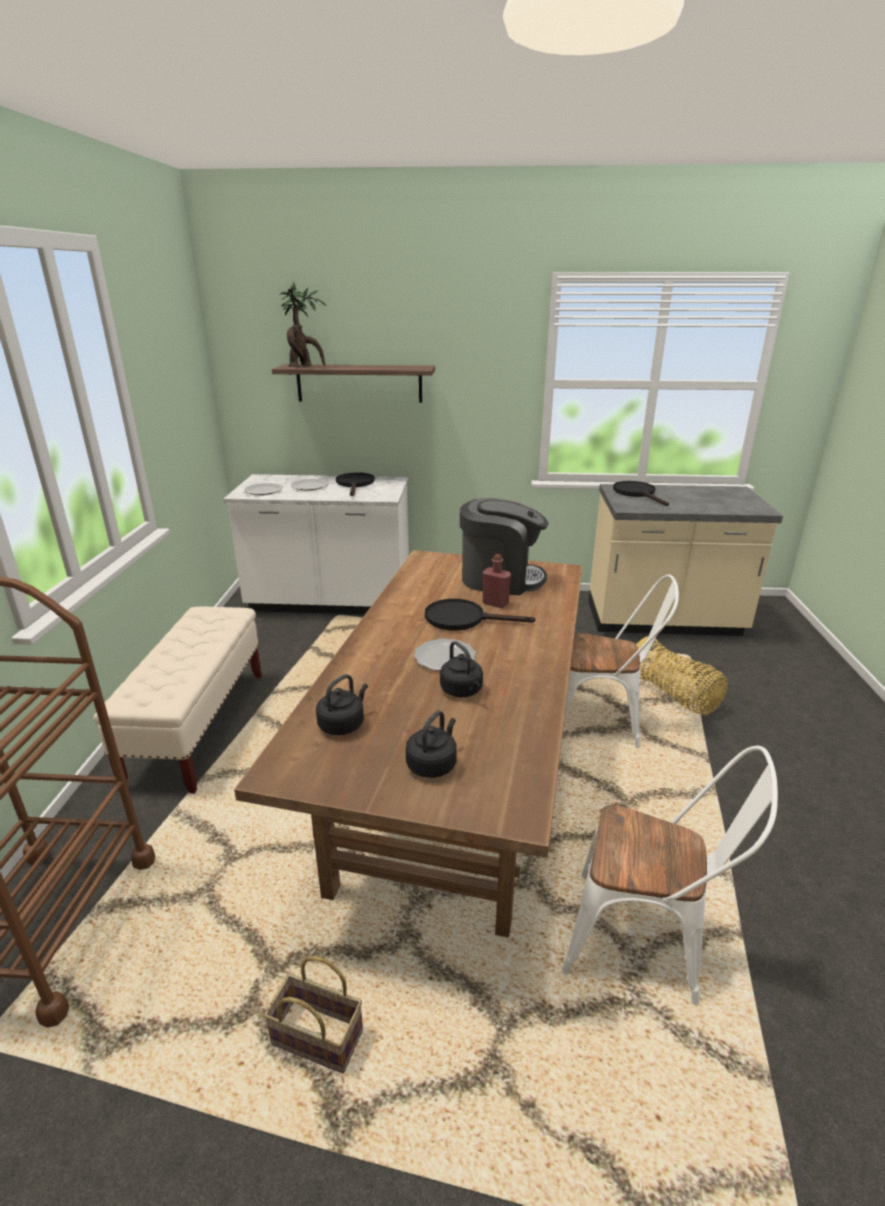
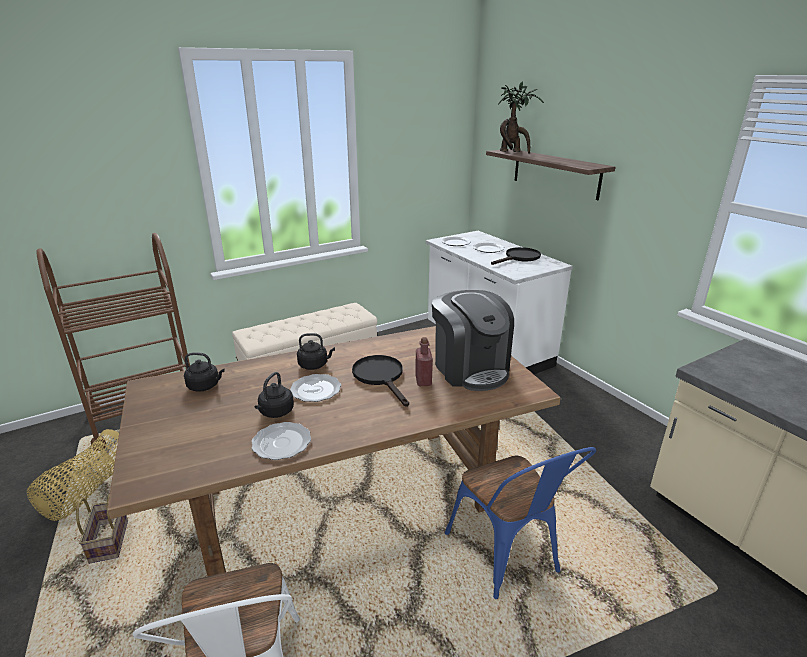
camera: 55 degrees right, 0 degrees up
(433, 764) = (178, 432): black kettle -> black kettle (314, 365)
(524, 700) = (282, 443): none -> plate
(604, 722) = (508, 558): white chair -> blue chair
(637, 493) = (762, 365): black frying pan -> none
(673, 696) = (617, 600): basket -> basket (88, 493)

